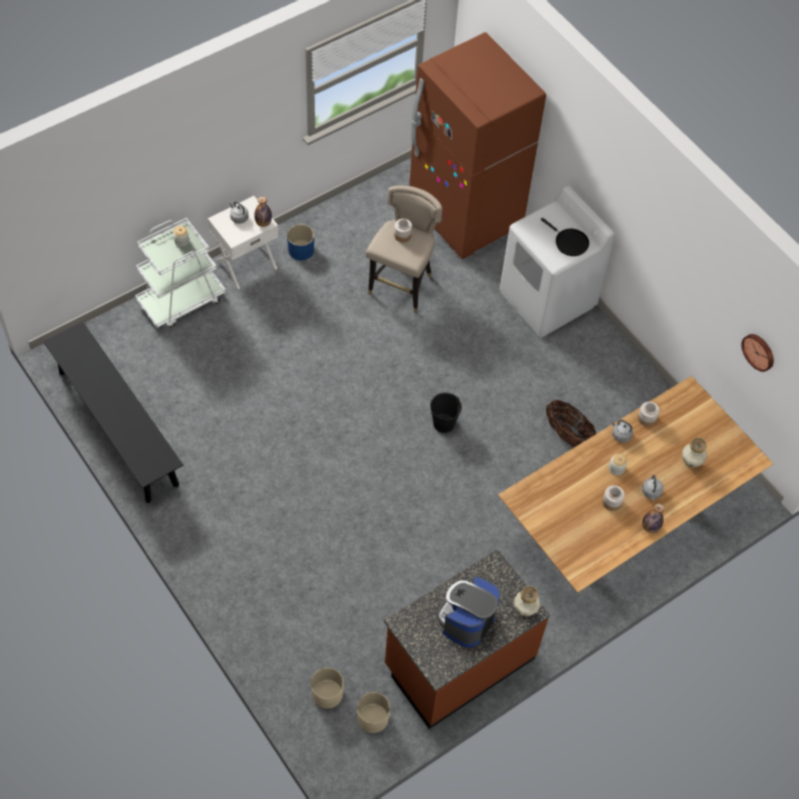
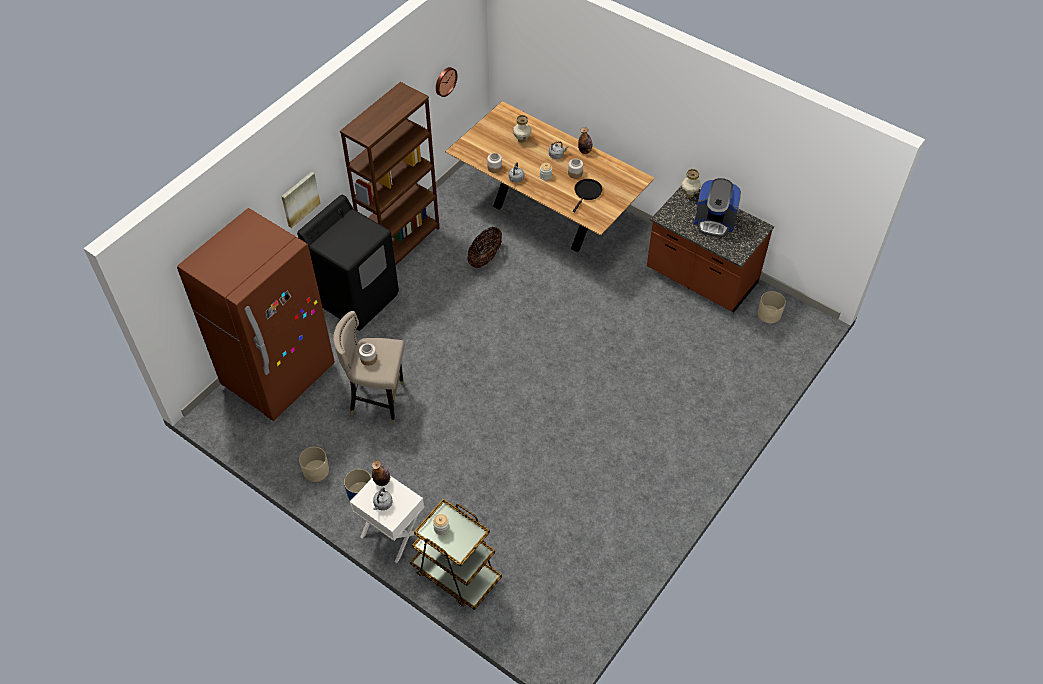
camera: 105 degrees left, 5 degrees down
(117, 428) = (618, 573): black bench -> none
(182, 300) = (456, 574): white cart -> brown cart
(327, 693) = (767, 345): beige planter -> beige planter (316, 471)
(444, 423) = (508, 336): black bucket -> none
(547, 300) = (356, 298): white washing machine -> black washing machine
(569, 242) = (354, 227): black frying pan -> black frying pan (587, 192)
(587, 170) = (299, 199): none -> picture
(615, 359) = (401, 244): none -> brown bookcase

